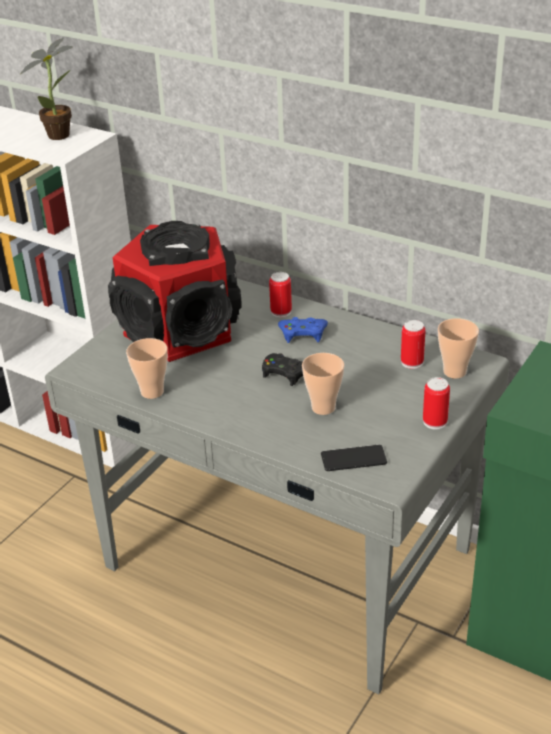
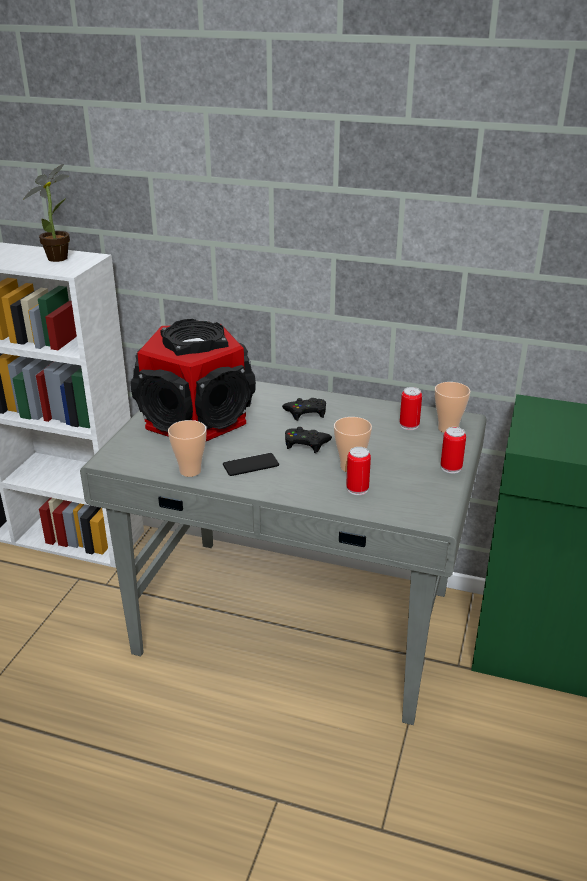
camera: 15 degrees left, 5 degrees down
(281, 312) = (279, 398): can -> can (357, 489)
(303, 333) = (306, 412): blue game controller -> black game controller
(353, 459) = (396, 504): phone -> phone (251, 465)

